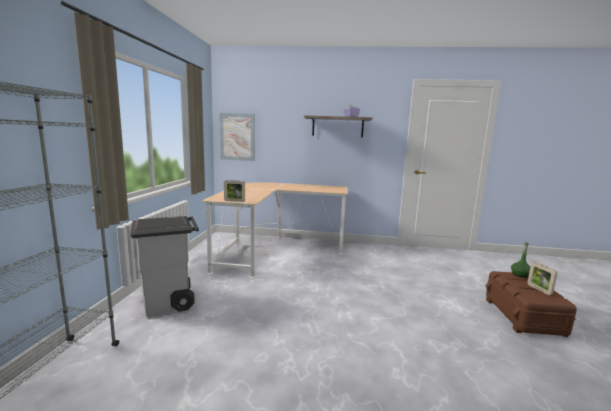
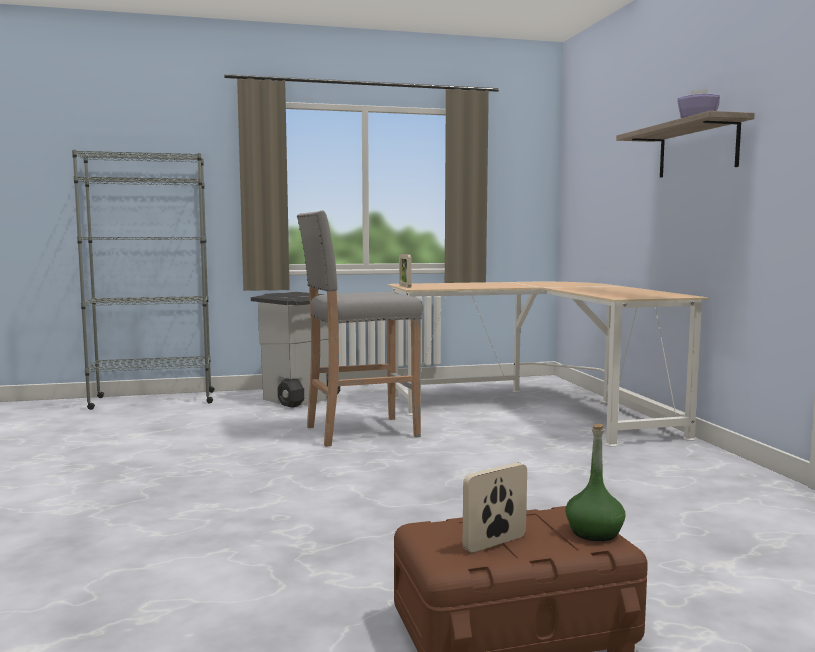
camera: 70 degrees right, 5 degrees down
(237, 137) = (578, 196): picture -> none
(276, 297) = (359, 432): none -> grey stool

